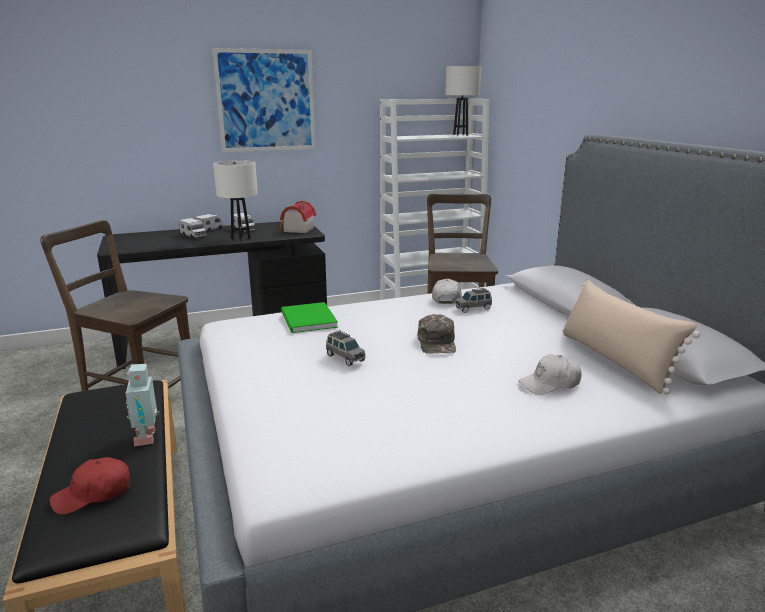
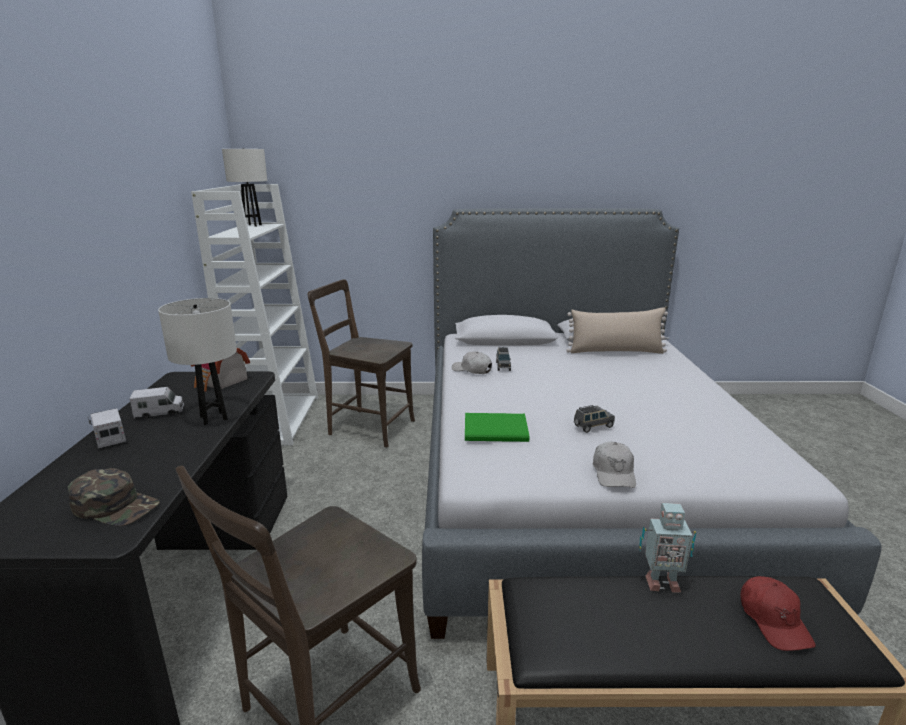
camera: 70 degrees left, 0 degrees up
(193, 235) = (131, 452): toy truck -> none
(266, 101) = (96, 205): picture -> none
(437, 342) = (571, 389): green cap -> green cap (116, 506)
(550, 384) = (648, 373): white cap -> white cap (614, 473)

